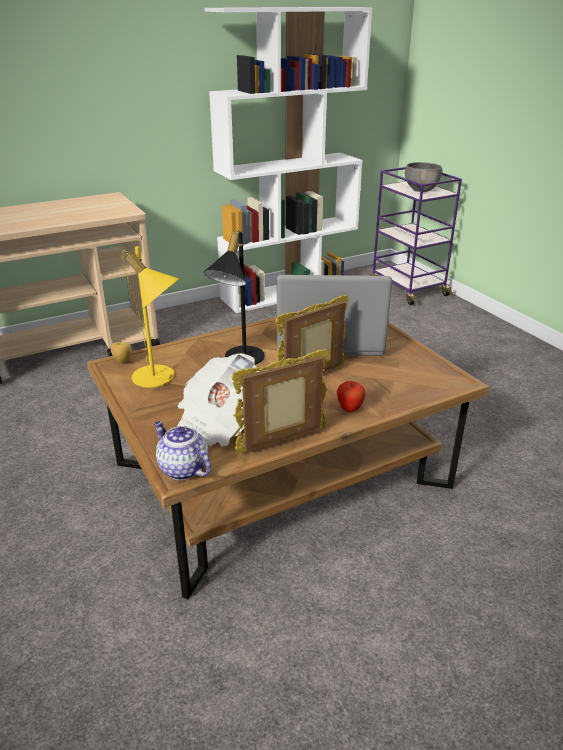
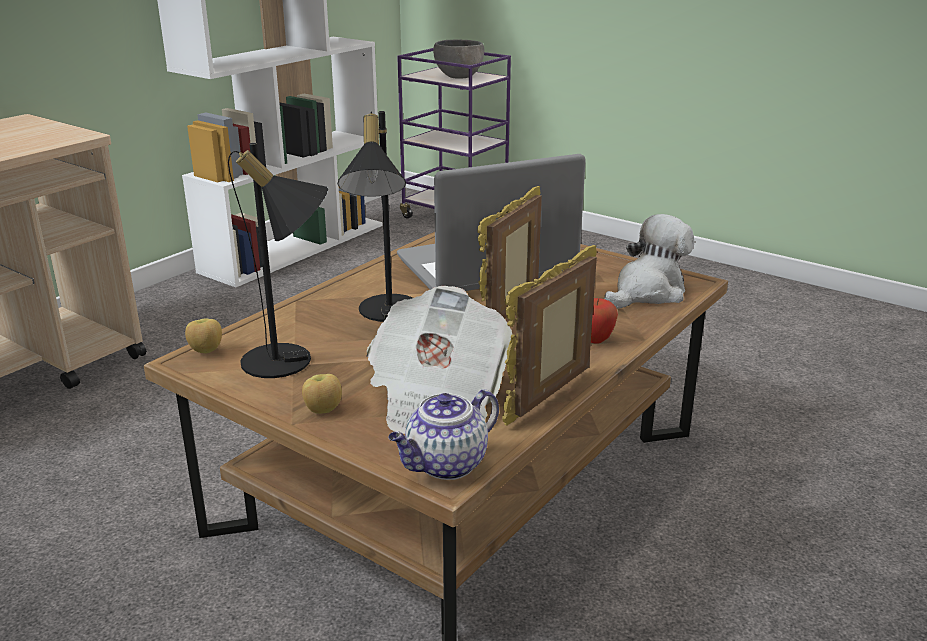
camera: 25 degrees left, 5 degrees down
(150, 414) = (323, 410): none -> apple
(159, 379) = (289, 362): yellow table lamp -> black table lamp
(182, 468) = (445, 465): teapot -> teapot turned 60 degrees counterclockwise
(420, 383) = (647, 292): none -> plush toy

